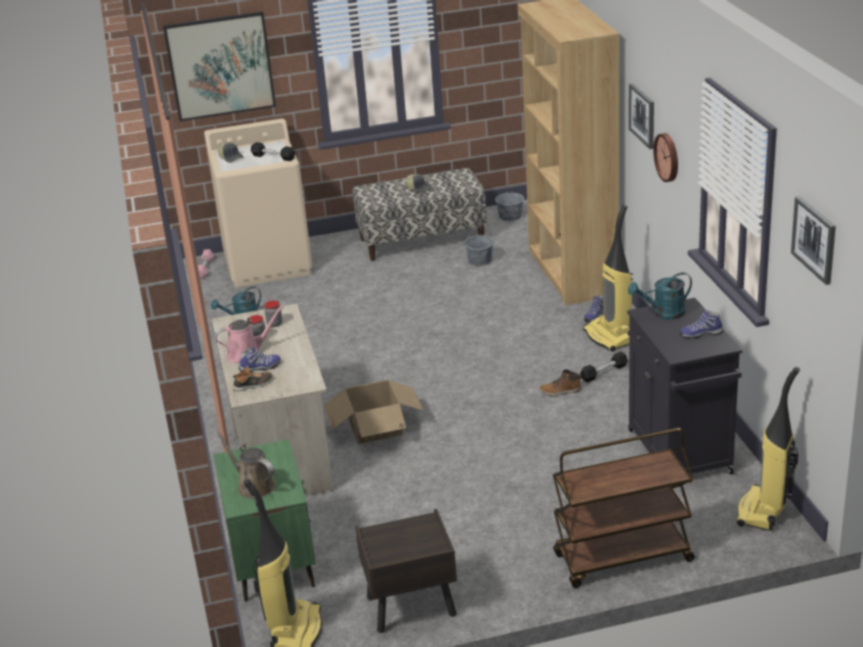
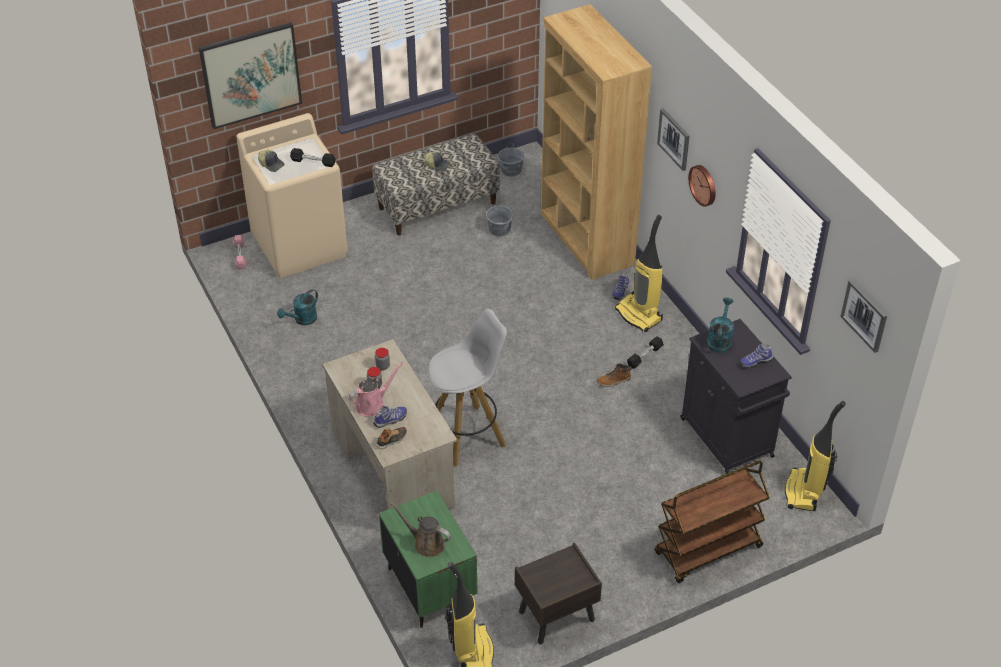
camera: 15 degrees left, 15 degrees up
(375, 427) = (467, 435): cardboard box -> white stool
(663, 313) = (719, 339): turquoise watering can -> turquoise watering can turned 135 degrees clockwise

